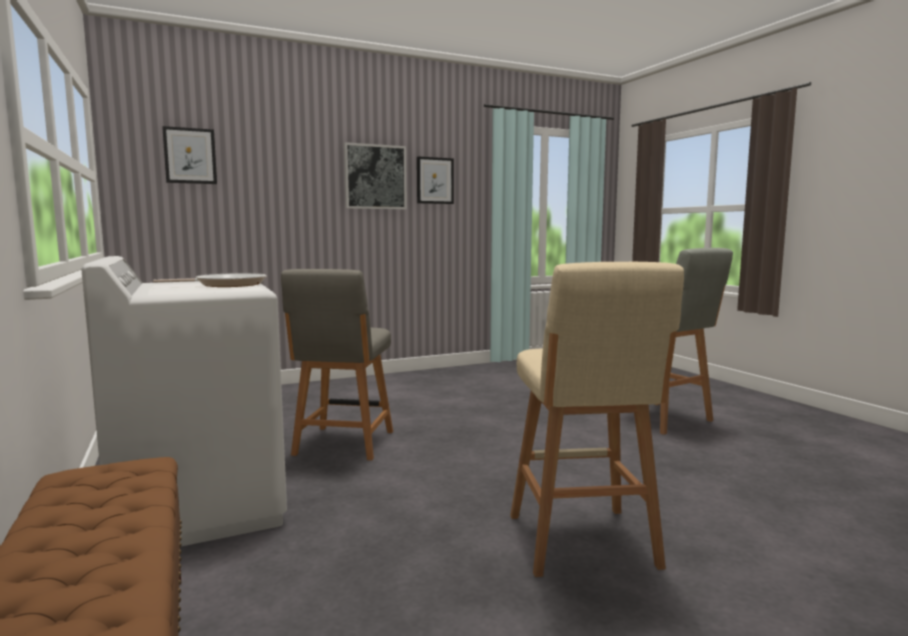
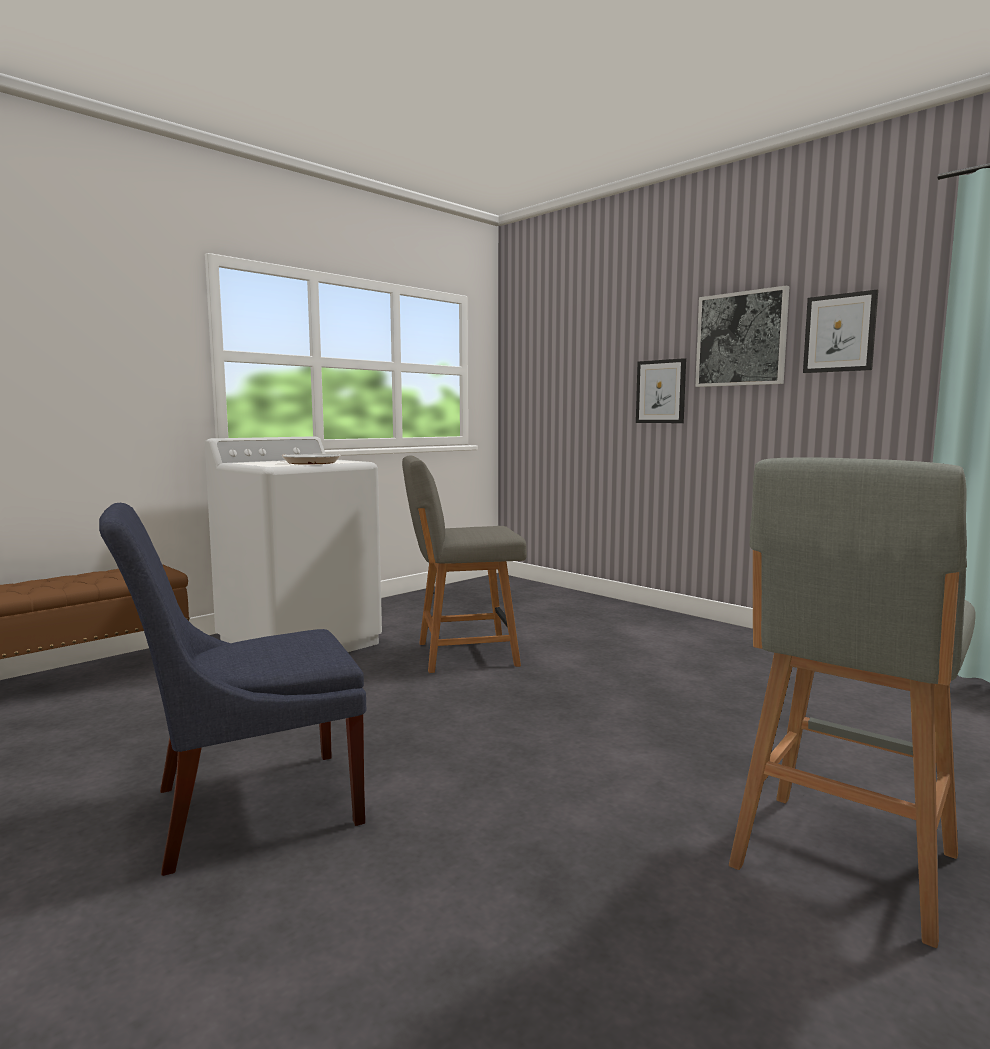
camera: 70 degrees right, 0 degrees up
(190, 156) = (555, 341): picture -> picture (661, 391)
(583, 544) = (246, 807): beige stool -> blue chair

